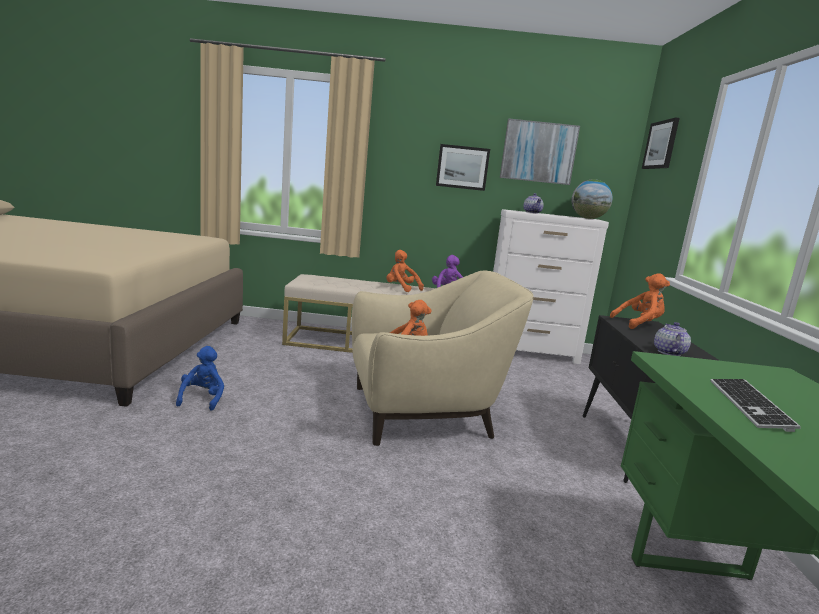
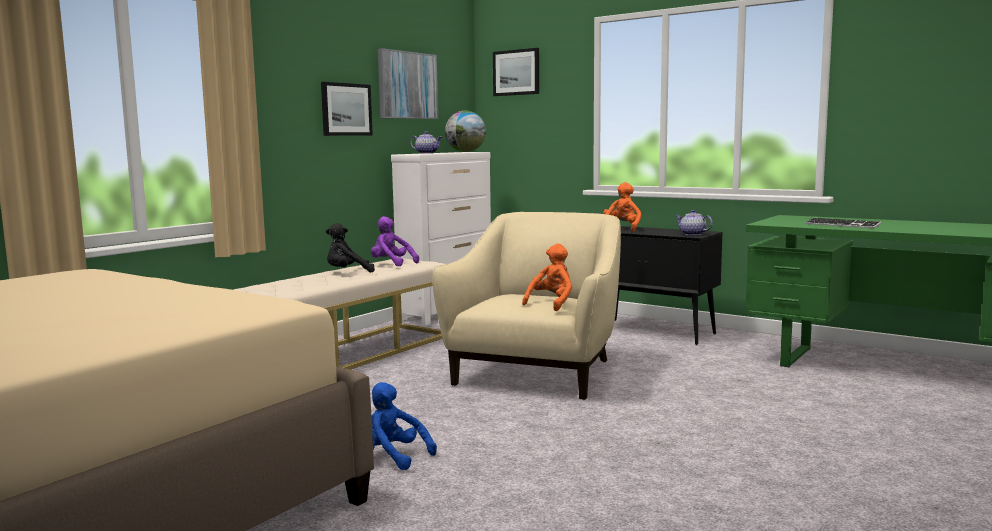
camera: 55 degrees left, 5 degrees down
(401, 288) = (348, 273): orange plush toy -> black plush toy

